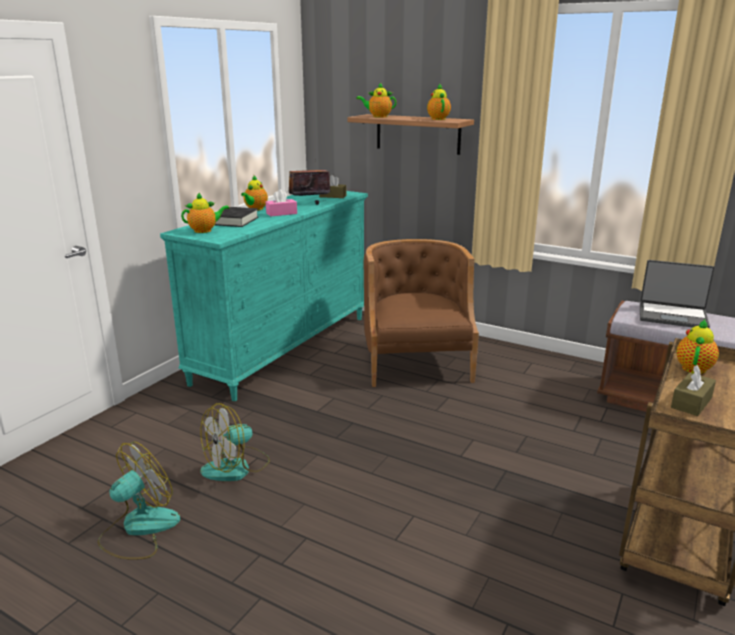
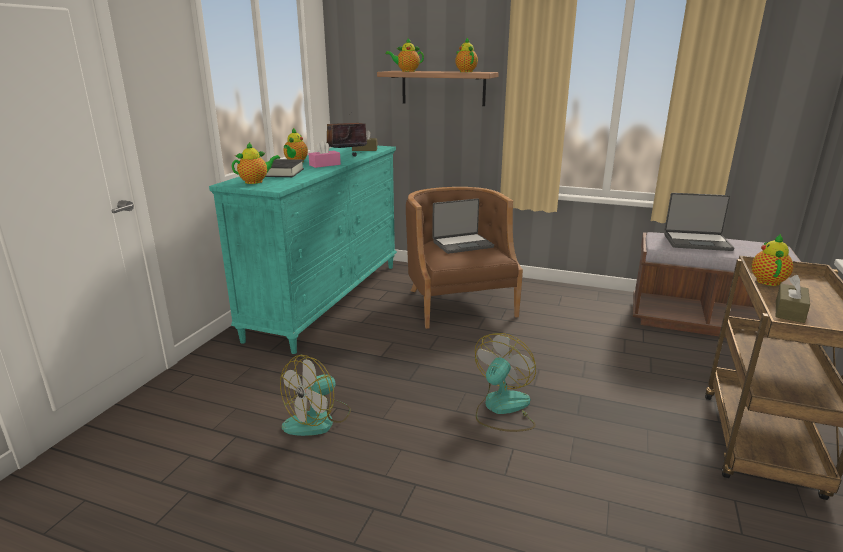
camera: 10 degrees left, 0 degrees up
(139, 529) = (233, 497): fan -> fan (502, 409)
(421, 301) = (462, 244): none -> laptop

